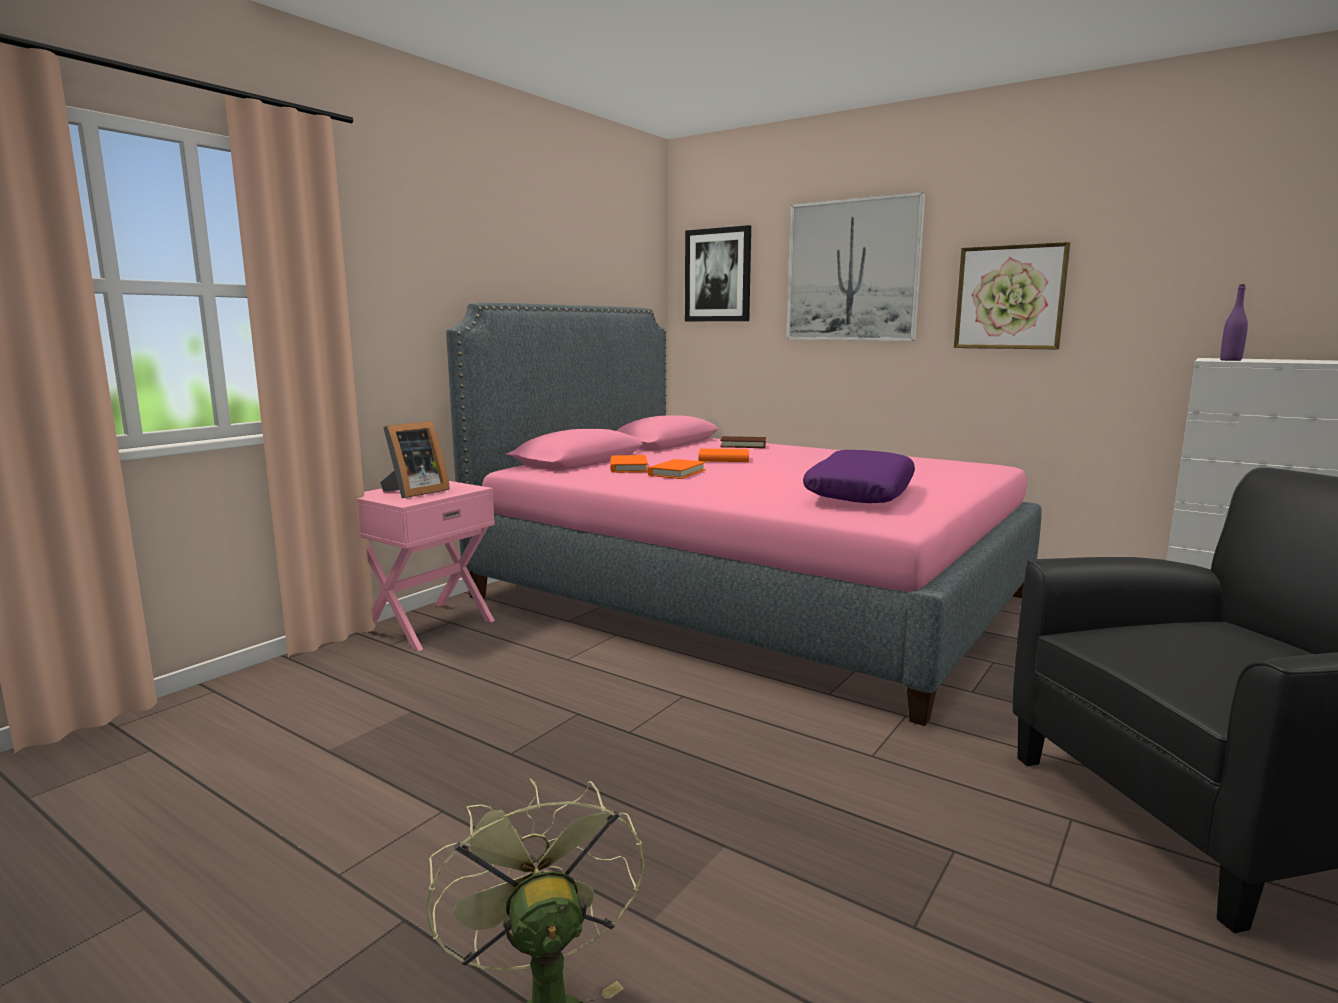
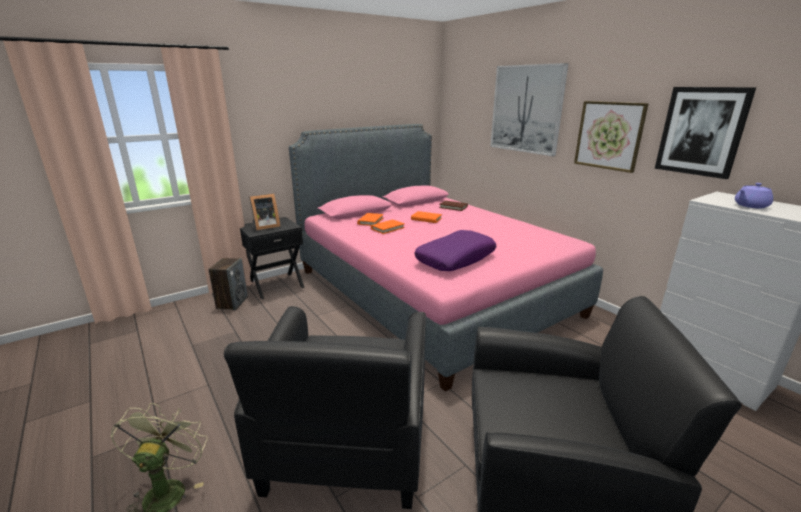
camera: 20 degrees right, 10 degrees up
(354, 666) = (232, 303): none -> speaker
(428, 625) = (276, 285): pink nightstand -> black nightstand
(718, 275) = (461, 104): picture -> picture (701, 131)
(847, 843) = (347, 446): none -> black armchair
(1230, 360) = (716, 202): purple bottle -> none
(1275, 360) = (750, 206): none -> purple teapot

